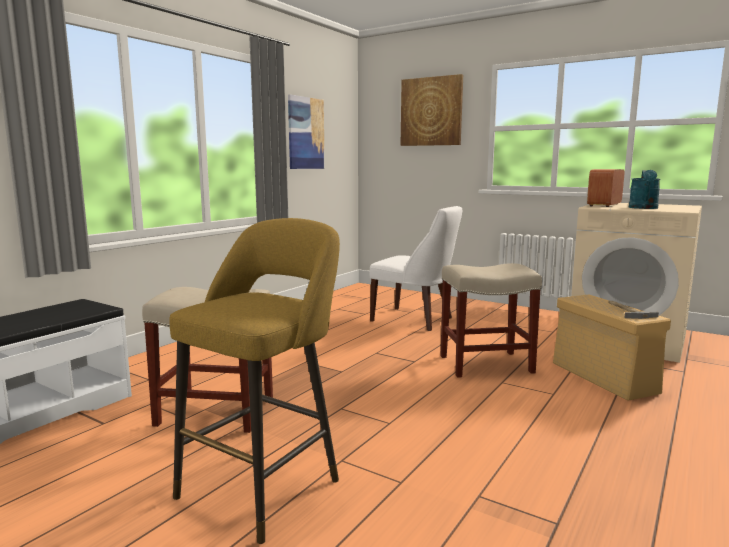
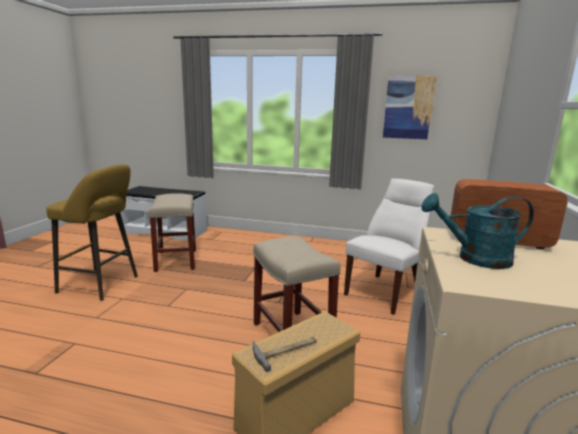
camera: 70 degrees right, 5 degrees up
(415, 320) = (385, 291): white chair -> white chair turned 150 degrees counterclockwise
(431, 111) = (532, 82): picture -> none

